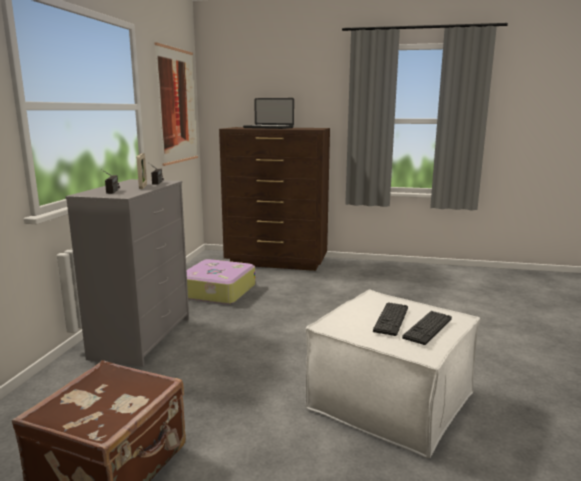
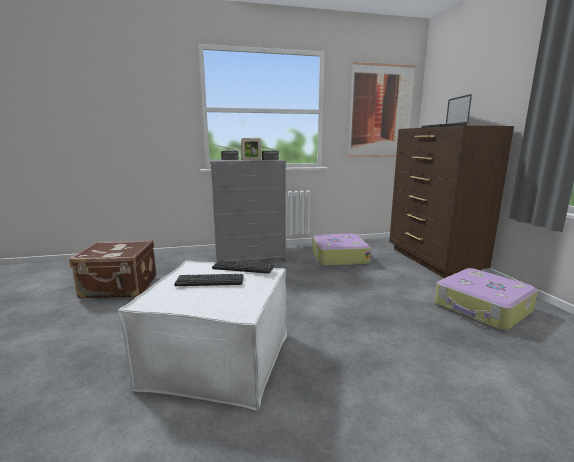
camera: 65 degrees right, 0 degrees up
(375, 278) = (482, 308): none -> suitcase
(427, 328) = (198, 297): keyboard -> keyboard (243, 267)

